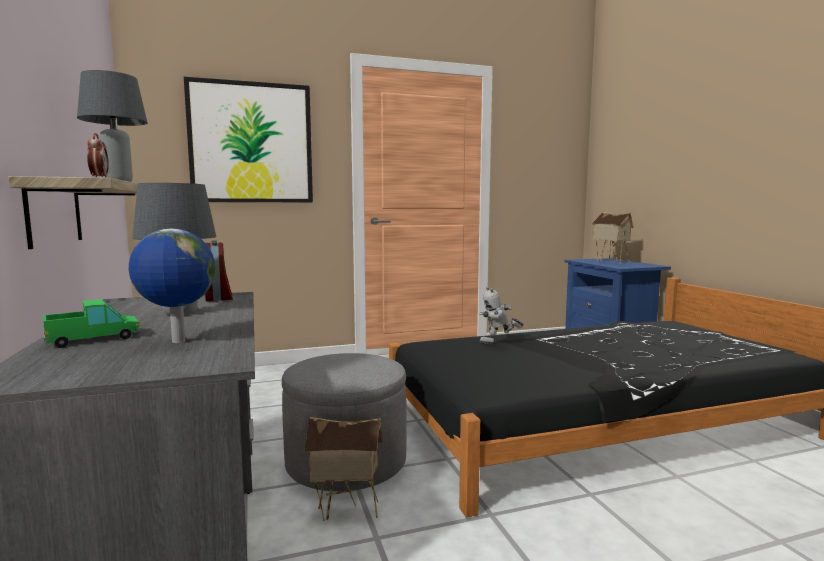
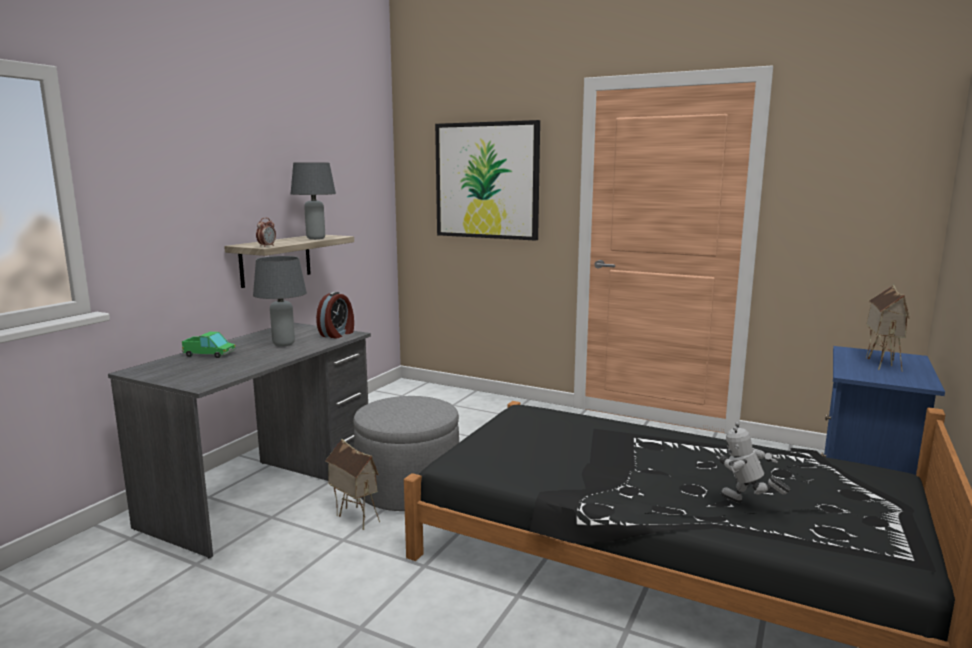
camera: 45 degrees right, 5 degrees up
(177, 341) = (225, 366): globe -> none
(498, 344) = (581, 430): toy robot -> toy robot (746, 506)

